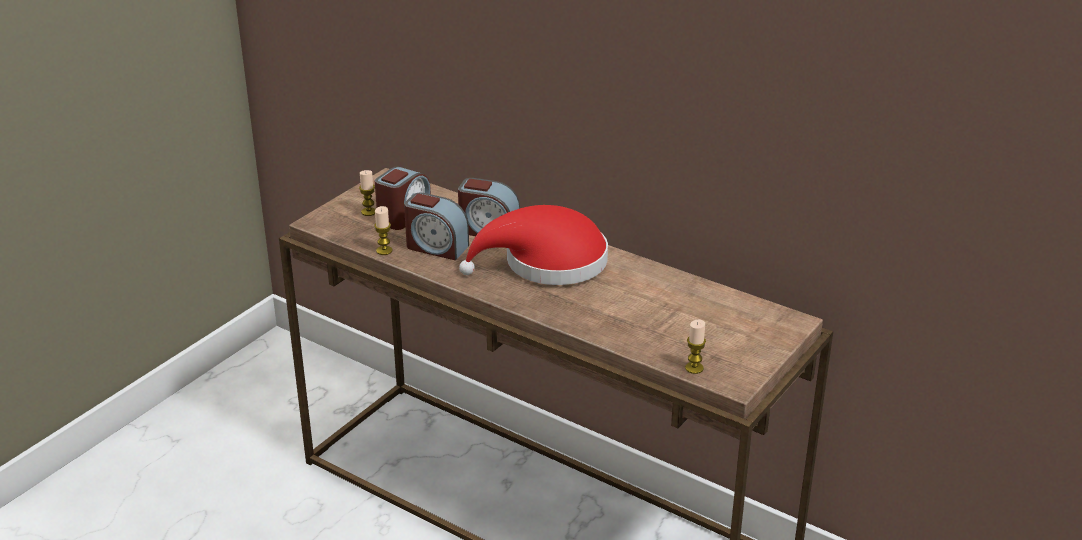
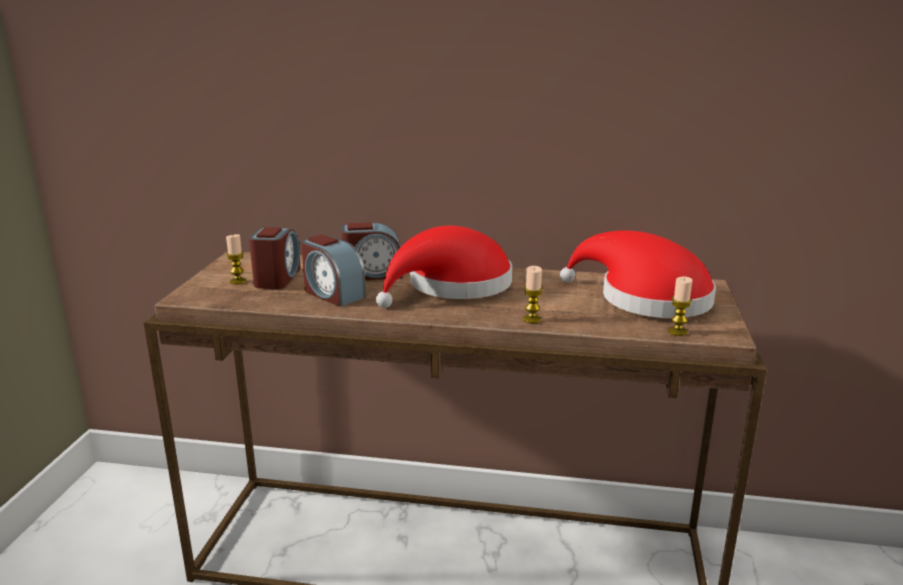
camera: 25 degrees left, 10 degrees down
(384, 251) = (280, 305): candle -> candle (532, 319)
(436, 247) = (333, 294): alarm clock -> alarm clock turned 45 degrees clockwise
(710, 323) = (645, 298): none -> red hat

